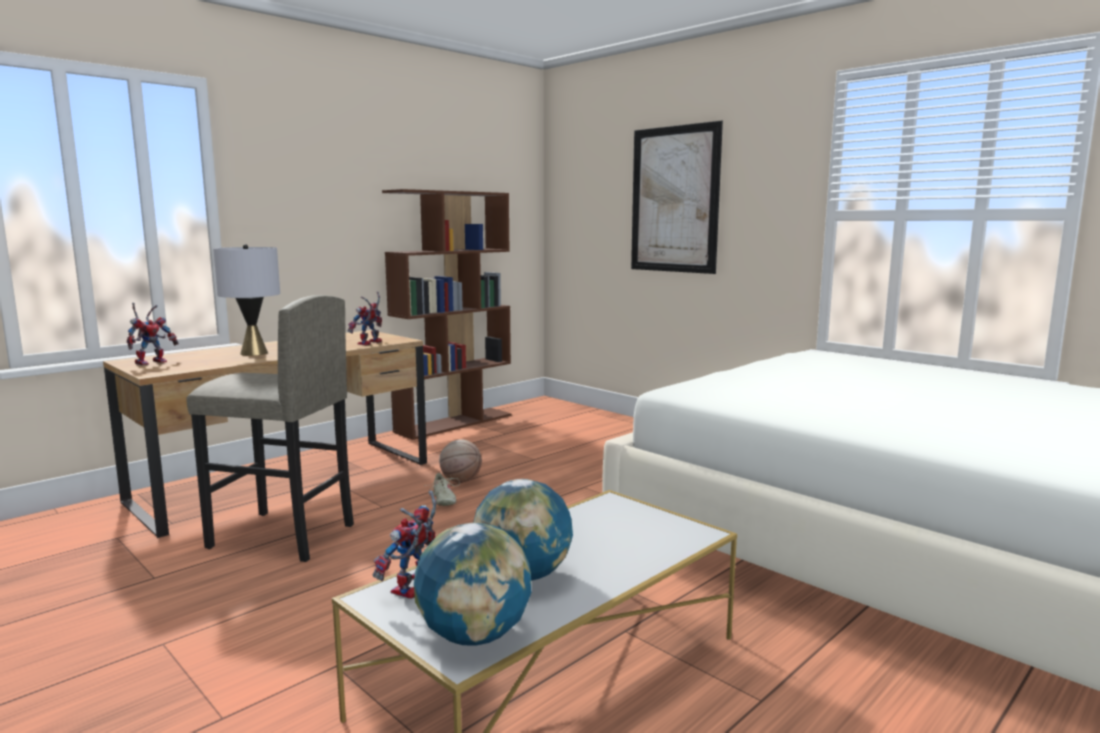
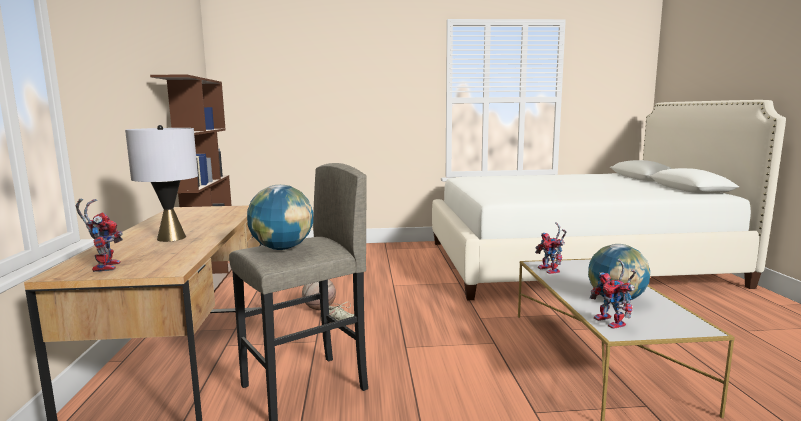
camera: 50 degrees left, 0 degrees up
(369, 343) = (232, 213): toy robot -> toy robot (551, 270)
(474, 635) = (679, 322): globe -> globe (282, 248)
(674, 199) = (340, 90): picture -> none

